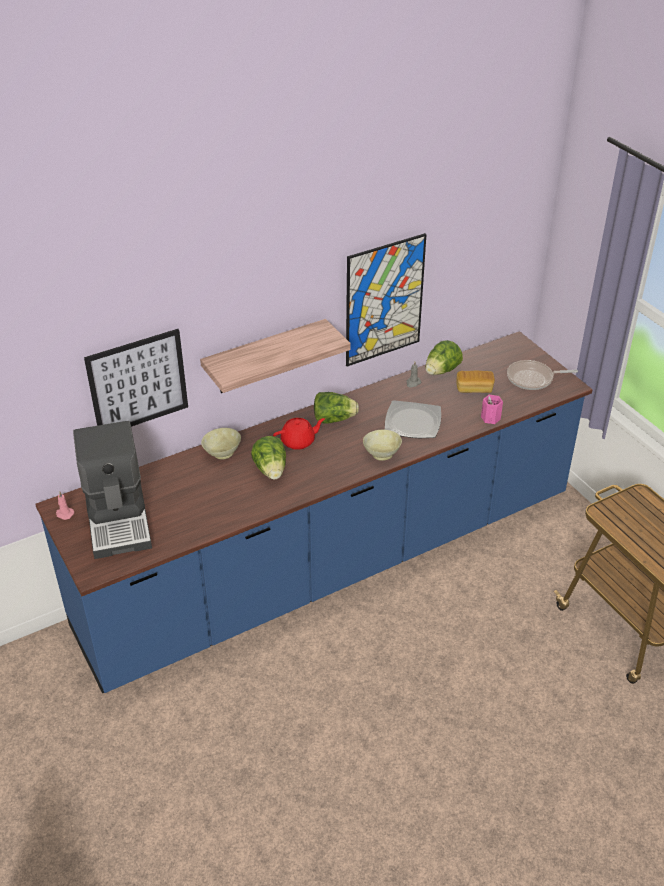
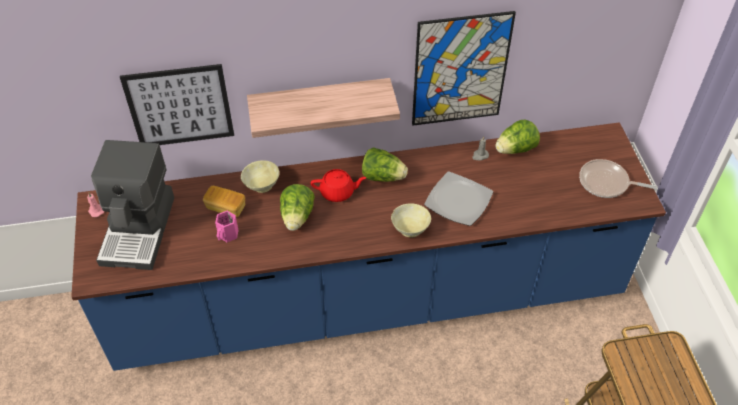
camera: 20 degrees right, 10 degrees up
(474, 388) = (539, 178): bread -> bread (226, 207)
(491, 418) = (540, 218): pink mug -> pink mug (228, 234)

